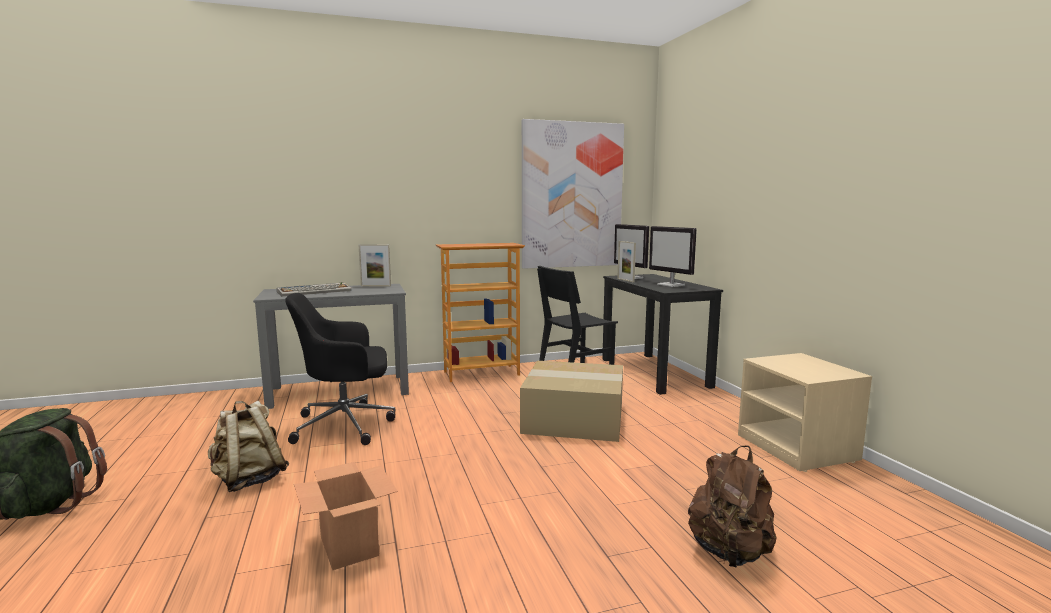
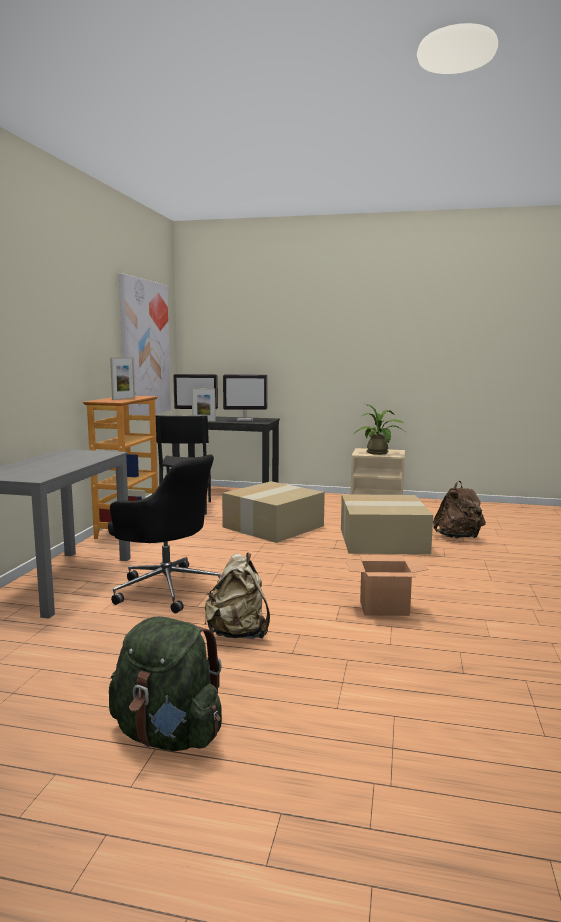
camera: 60 degrees left, 0 degrees up
(315, 291) = (39, 466): keyboard -> none
(346, 425) = (166, 588): black office chair -> black office chair turned 75 degrees counterclockwise
(375, 286) = (60, 453): picture frame -> picture frame (123, 399)
(617, 491) = (384, 540): none -> cardboard box
(795, 368) = (379, 453): none -> potted plant

